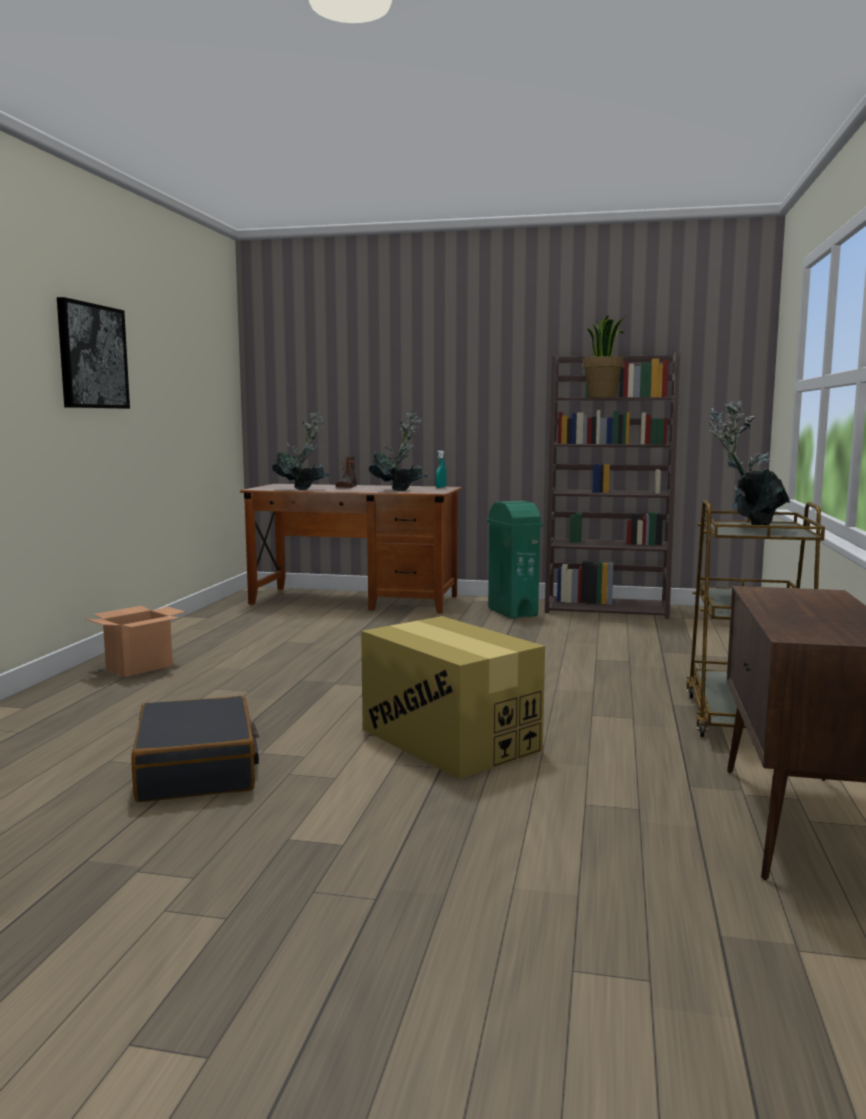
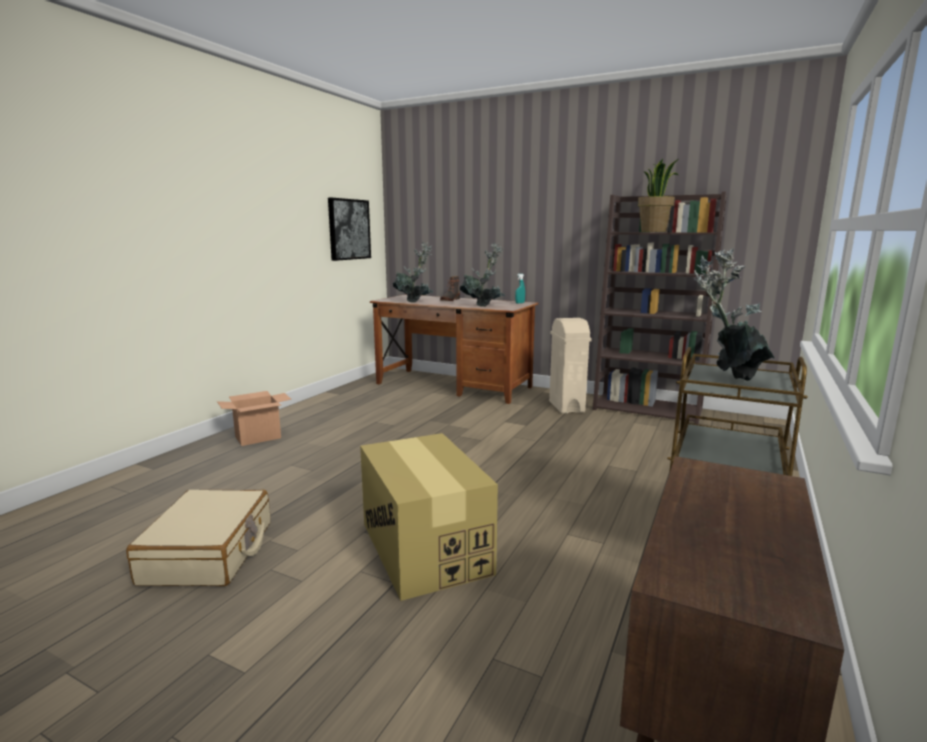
camera: 15 degrees right, 5 degrees up
(92, 356) = (232, 205): picture -> picture (349, 229)
(197, 769) = (209, 552): black suitcase -> beige suitcase
(512, 612) = (566, 406): green trash can -> beige trash can

